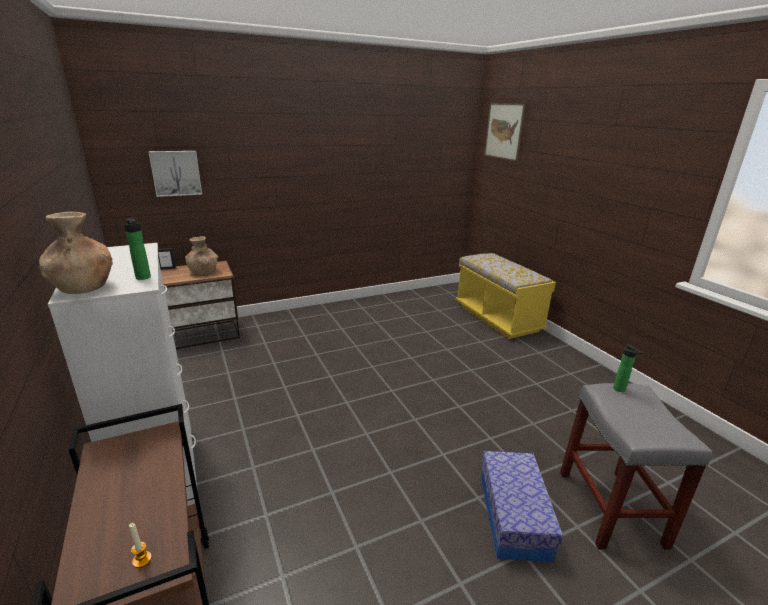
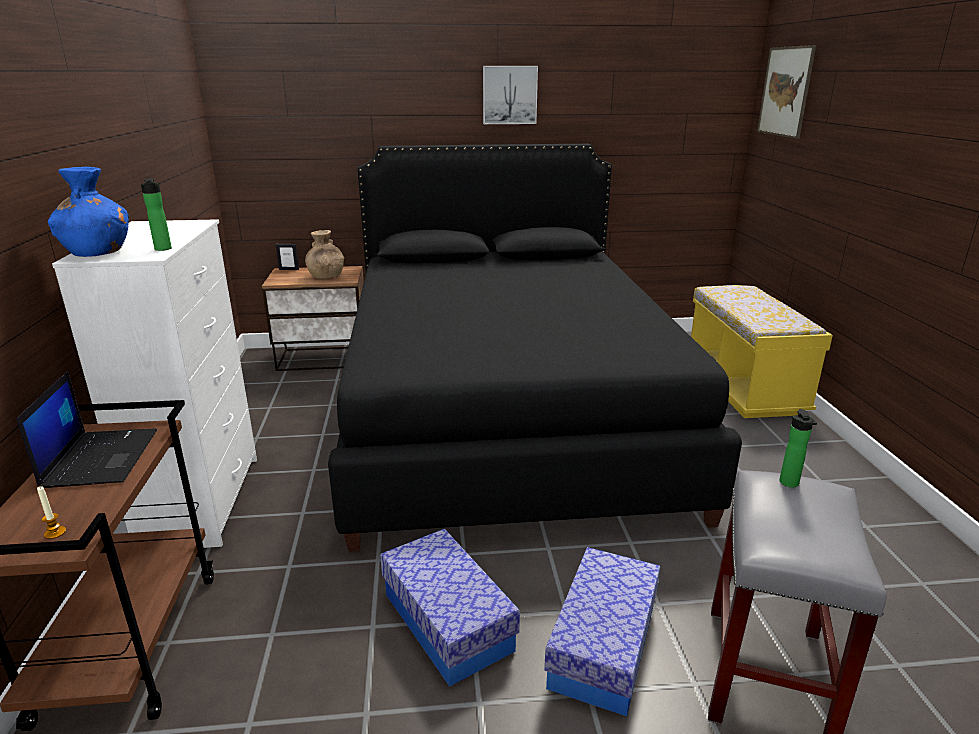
camera: 20 degrees right, 0 degrees up
(84, 288) = (98, 253): brown vase -> blue vase
(131, 472) = (100, 457): none -> laptop
(176, 173) = (306, 149): picture -> picture (509, 95)
(362, 360) = (504, 415): none -> black bed
(407, 527) = (447, 621): none -> storage box

